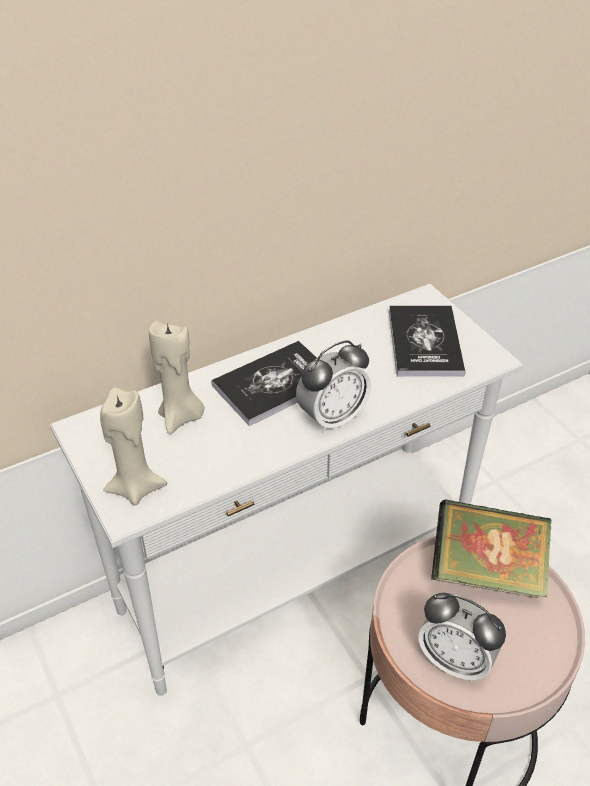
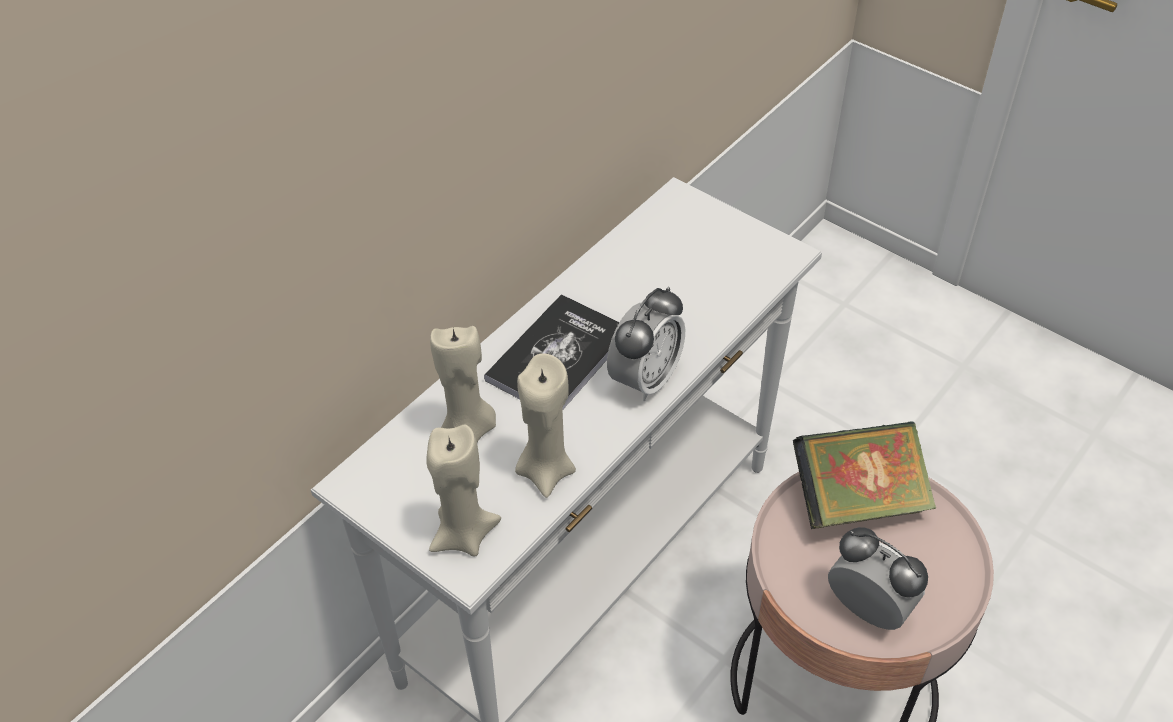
camera: 20 degrees left, 5 degrees up
(221, 461) = (545, 470): none -> beige candle
(425, 342) = (704, 255): book -> none
(455, 660) = (868, 609): alarm clock -> alarm clock turned 150 degrees counterclockwise

